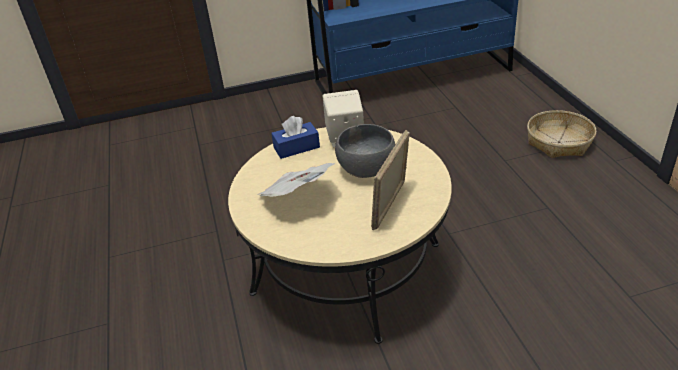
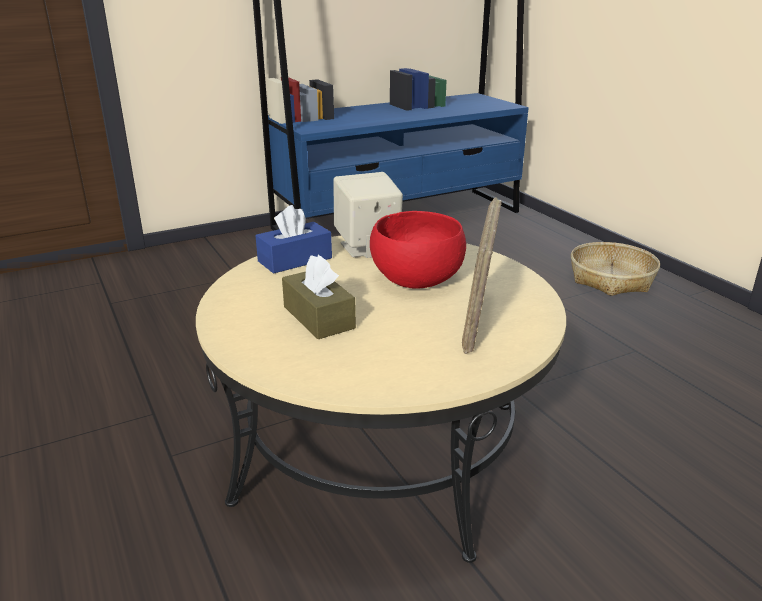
camera: 15 degrees left, 10 degrees down
(297, 196) = (318, 317): newspaper -> brown tissue box
(367, 168) = (417, 278): grey bowl -> red bowl

